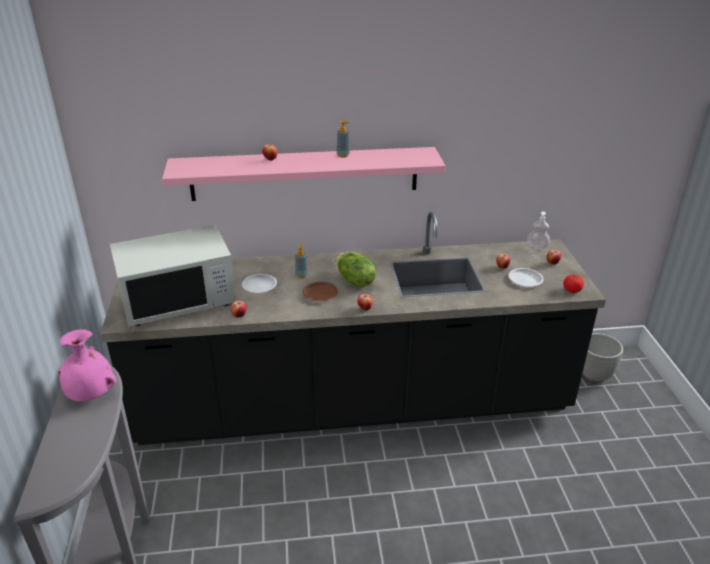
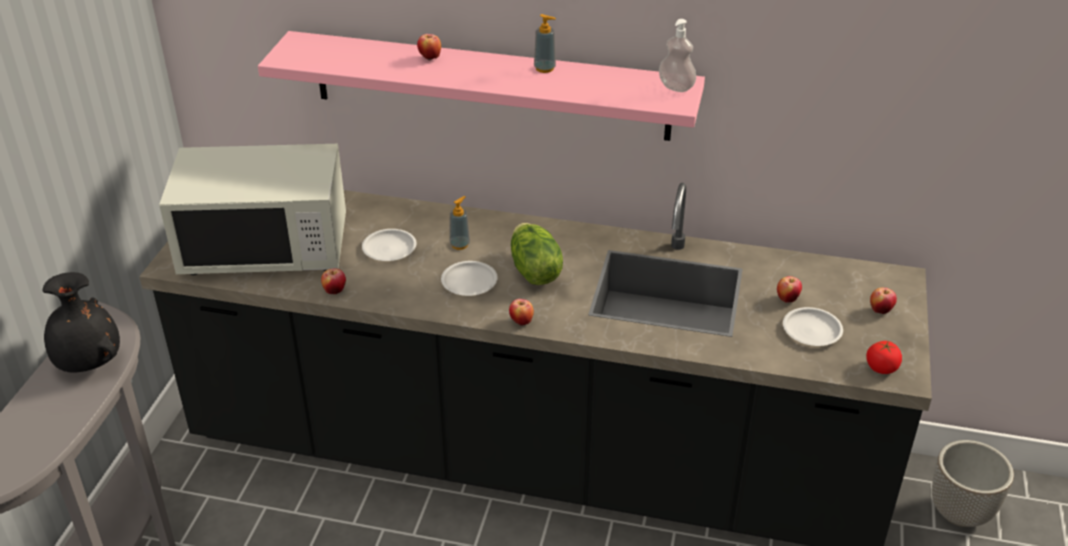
camera: 20 degrees right, 5 degrees up
(90, 394) = (88, 363): pink vase -> black vase
(320, 294) = (469, 282): brown plate -> white plate
(537, 247) = (873, 275): soap dispenser -> soap dispenser (676, 87)

